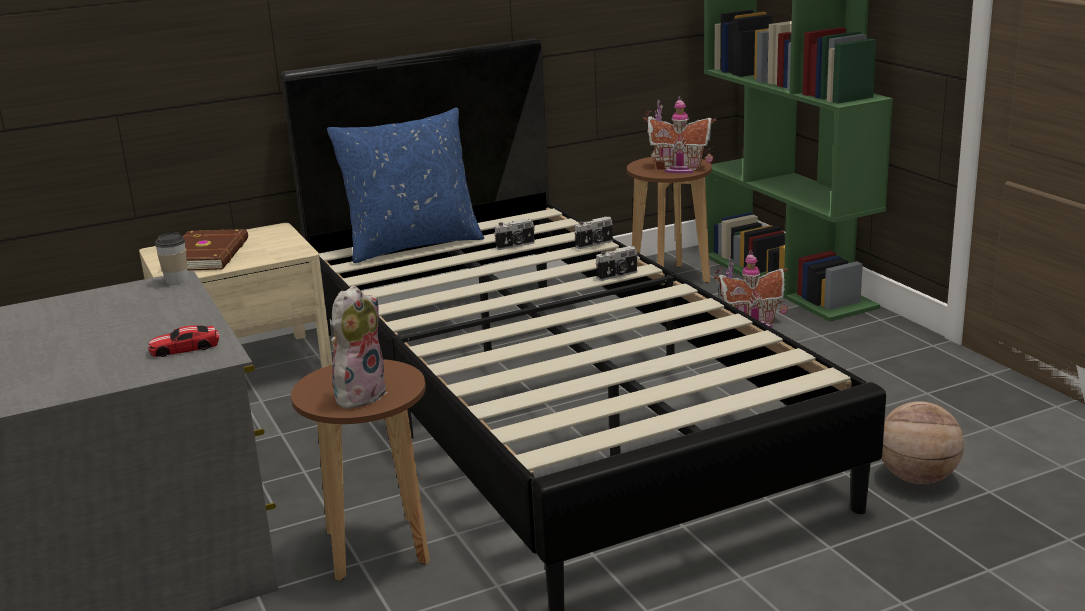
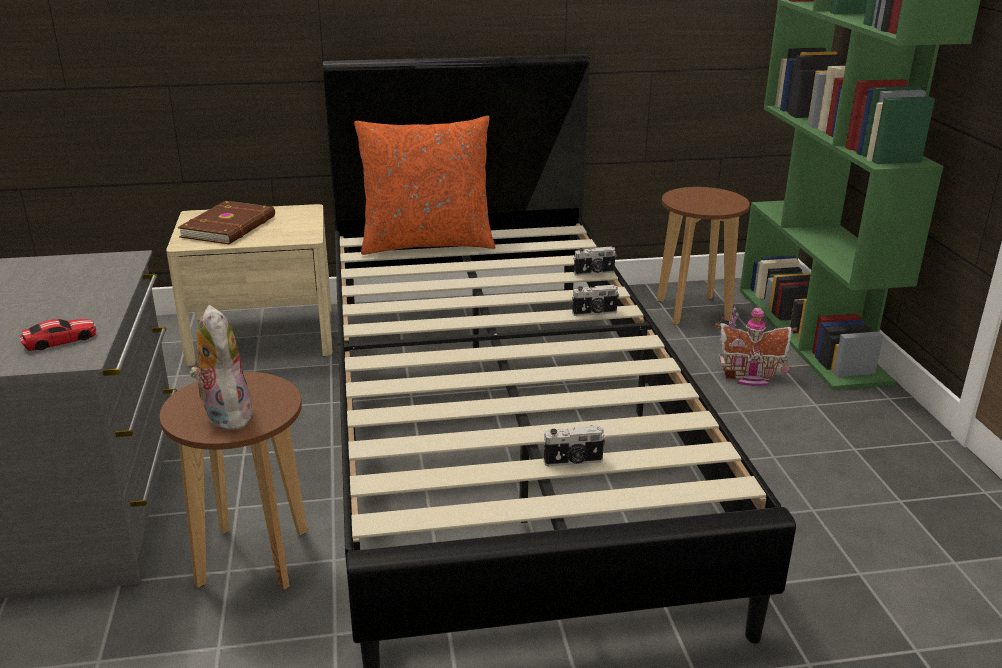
camera: 15 degrees right, 5 degrees up
(176, 281) = (126, 260): cup -> none
(185, 348) = (60, 339): toy car -> toy car turned 150 degrees clockwise
(359, 394) = (224, 415): plush toy -> plush toy turned 75 degrees counterclockwise
(412, 245) = (427, 244): blue pillow -> orange pillow
(516, 245) = (519, 261): camera -> camera (573, 461)
(679, 169) = (713, 205): toy house -> none
(917, 478) = (839, 611): basketball -> none

